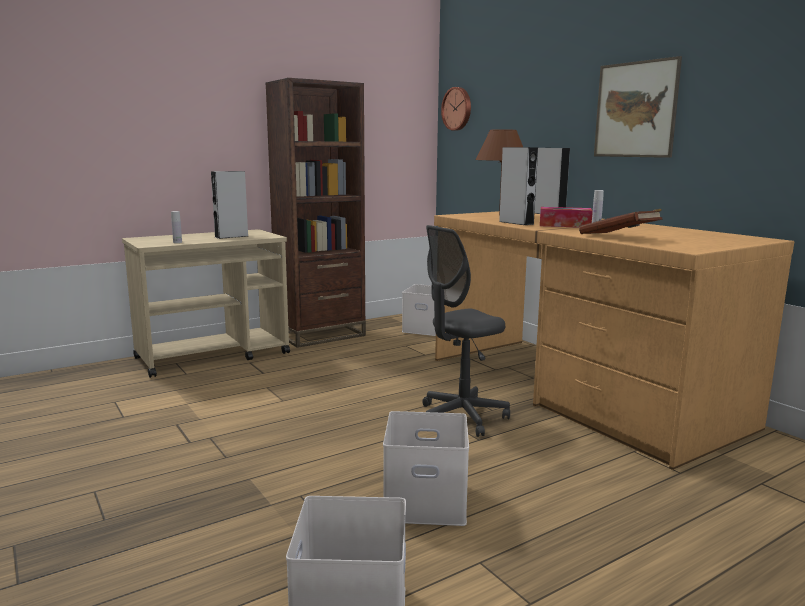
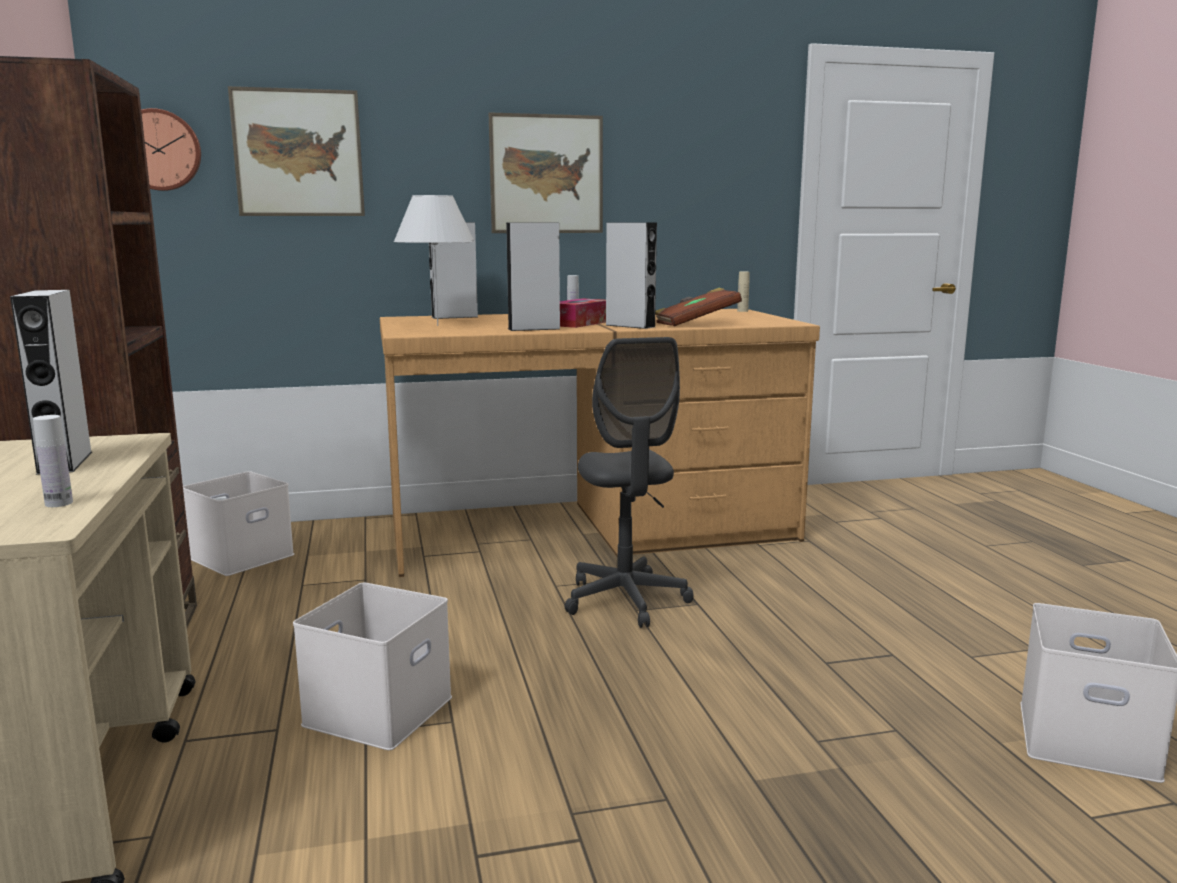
camera: 70 degrees left, 0 degrees up
(427, 501) = (845, 660): white storage box -> white storage box (378, 709)
(499, 215) = (437, 325): brown table lamp -> white table lamp
(506, 105) = (298, 153): none -> picture
(572, 230) = (630, 326): none -> grey speaker
(760, 240) = (742, 311): none -> beige bottle

